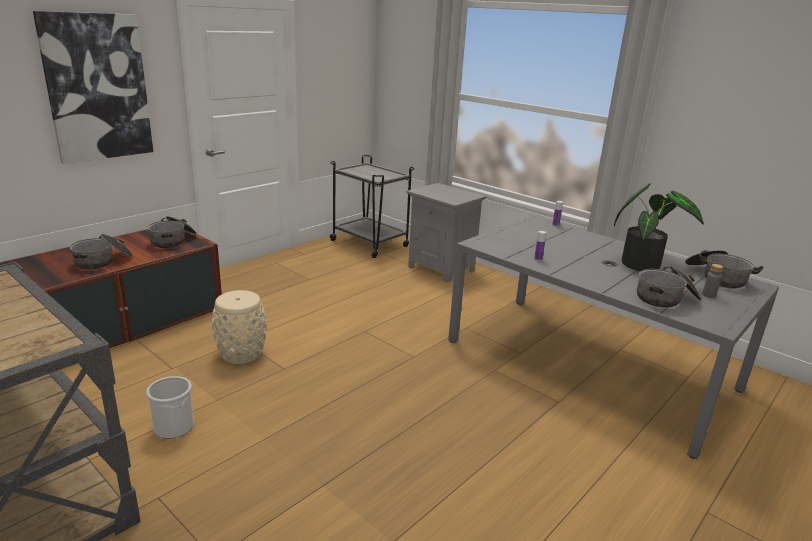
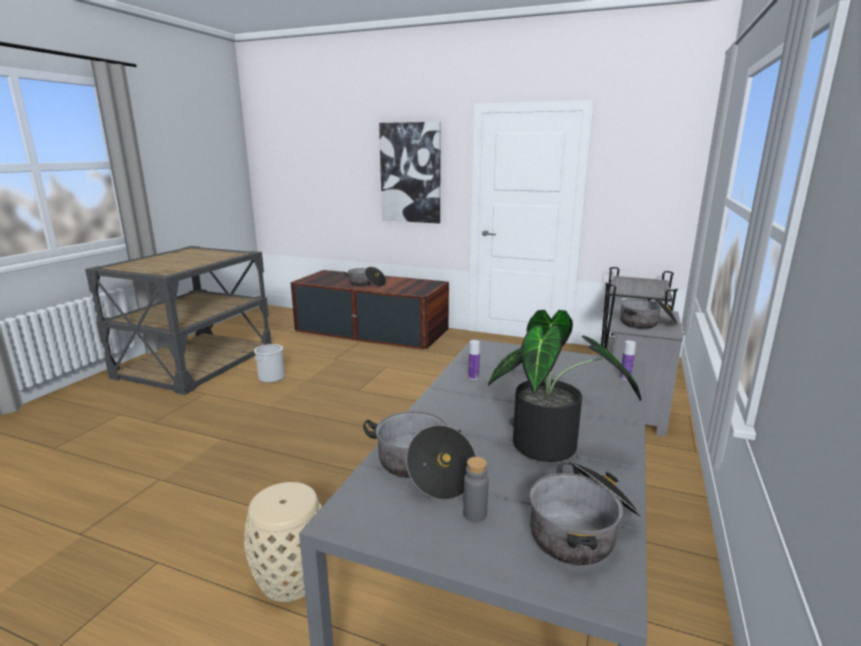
camera: 70 degrees right, 5 degrees down
(173, 240) = (417, 287): cooking pot -> cooking pot (647, 324)
(241, 354) = (367, 372): beige stool -> beige stool (291, 578)

